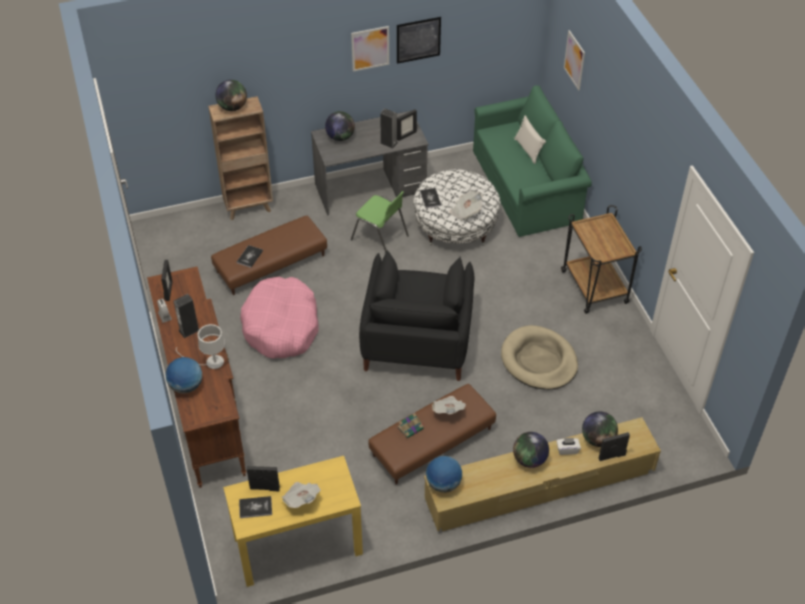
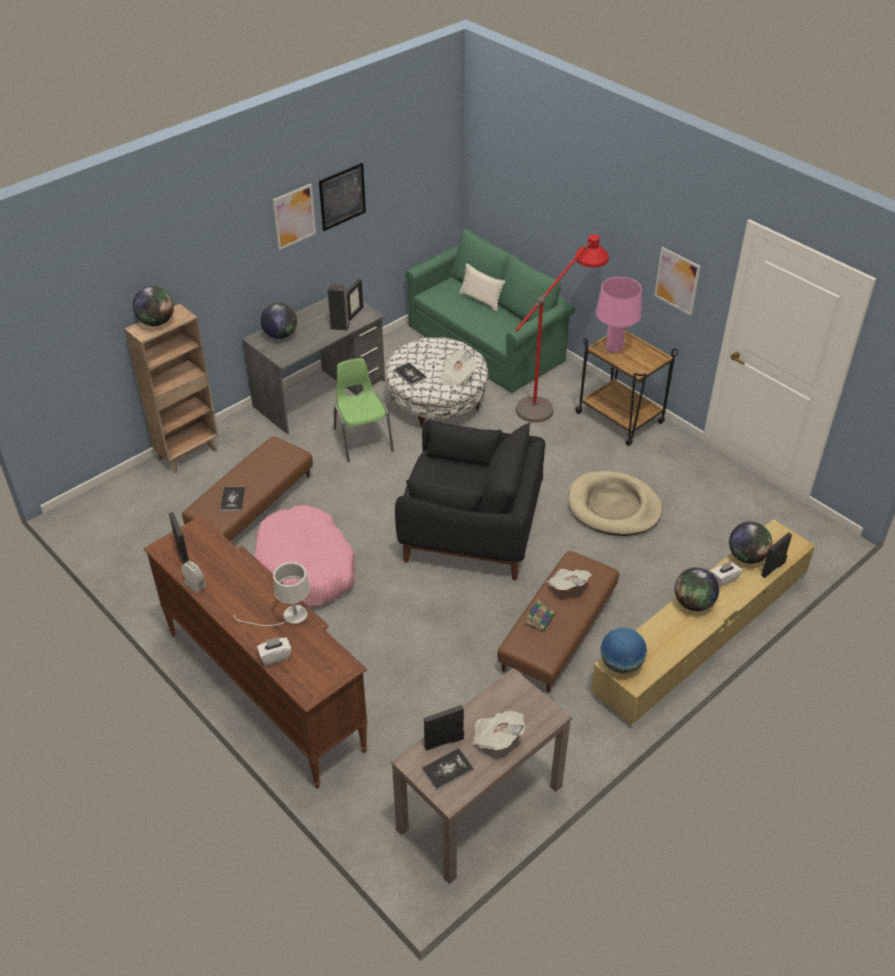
camera: 25 degrees left, 5 degrees down
(186, 386) = (275, 656): globe -> white tissue box
(189, 330) = (237, 590): speaker -> none
(297, 546) = (480, 808): yellow console table -> brown console table
(380, 238) = (362, 439): green chair -> green chair turned 120 degrees counterclockwise
(417, 339) = (470, 529): black armchair -> black armchair turned 60 degrees counterclockwise
(550, 252) = (553, 398): none -> red floor lamp
(574, 60) = (519, 178): picture -> picture (677, 281)
(593, 231) = (614, 349): none -> pink table lamp

